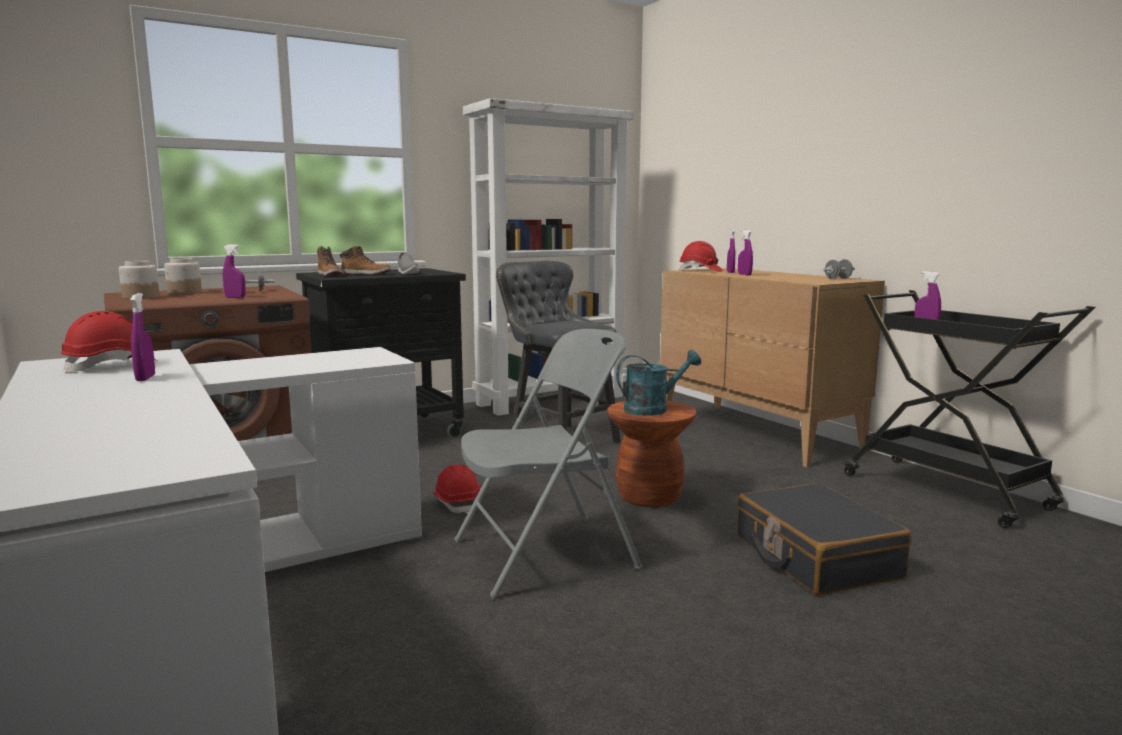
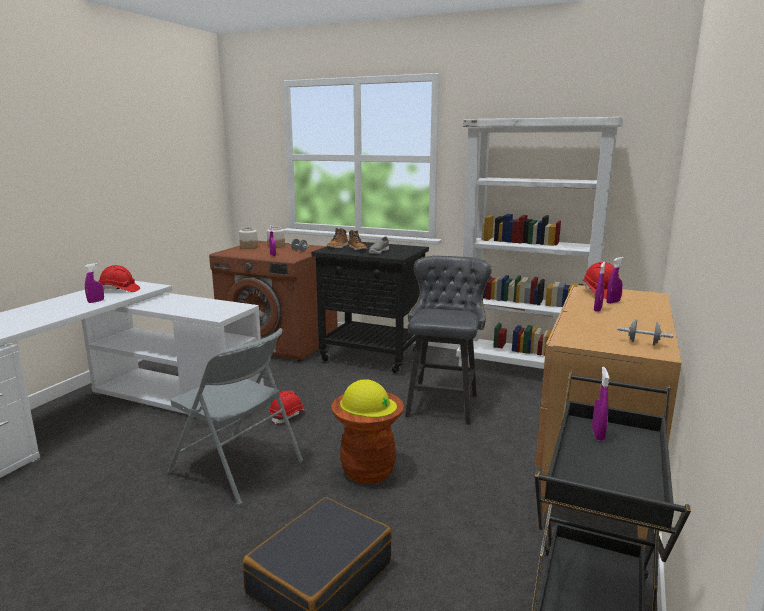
camera: 55 degrees right, 5 degrees up
(653, 409) = (367, 405): turquoise watering can -> yellow hard hat

